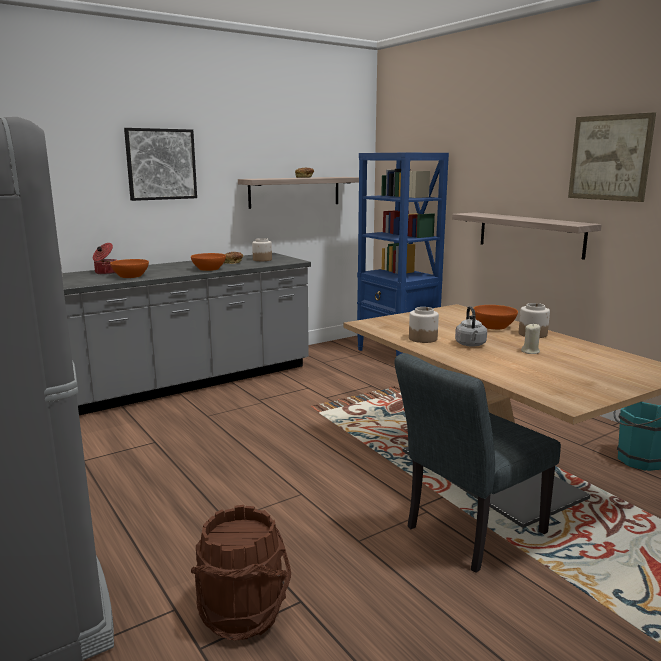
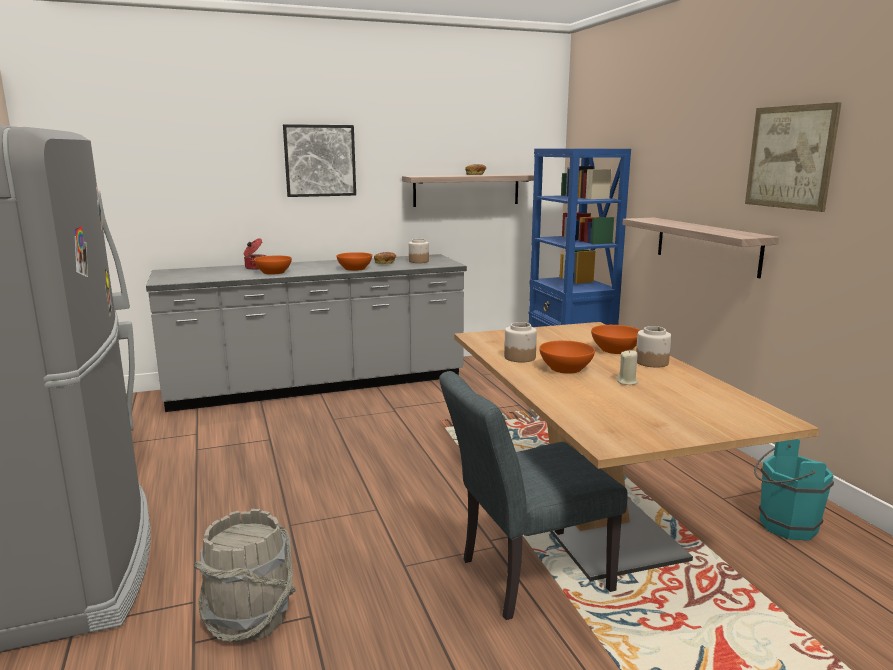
camera: 15 degrees right, 0 degrees up
(242, 614) = (250, 618): brown bucket -> grey bucket
(470, 345) = (566, 368): grey kettle -> orange bowl

